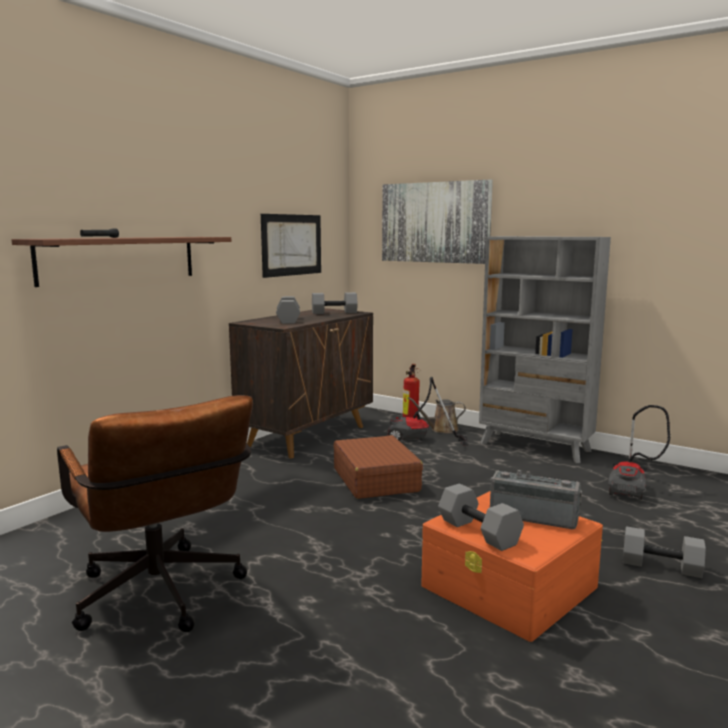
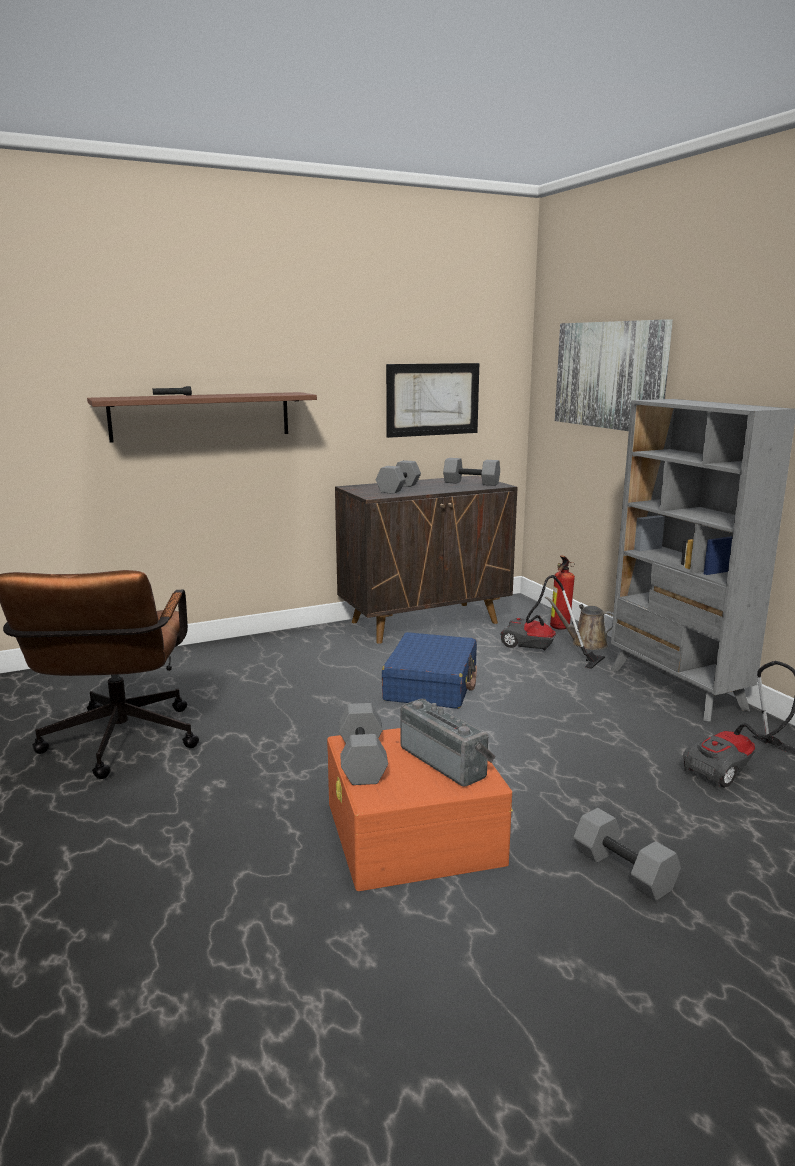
camera: 30 degrees right, 5 degrees up
(376, 480) = (431, 685): brown suitcase -> blue suitcase

